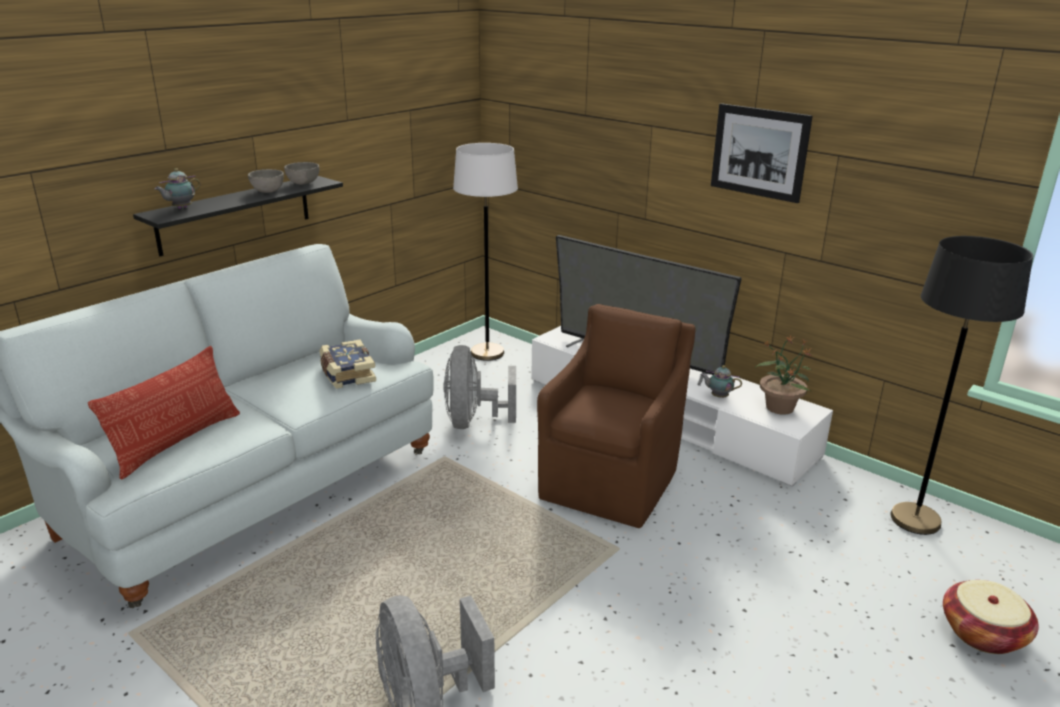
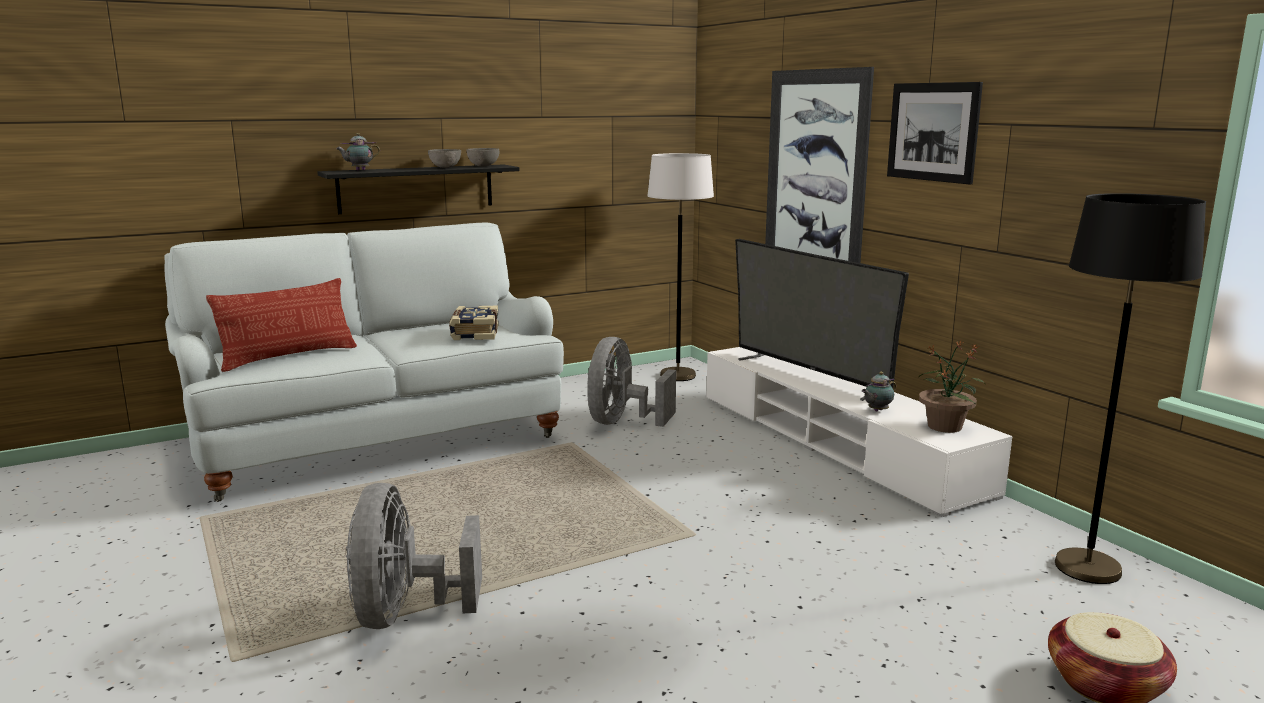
camera: 20 degrees right, 10 degrees down
(611, 482) = (730, 484): brown armchair -> none
(628, 173) = (815, 173): none -> picture
(718, 396) = (876, 410): teapot -> teapot turned 75 degrees counterclockwise

